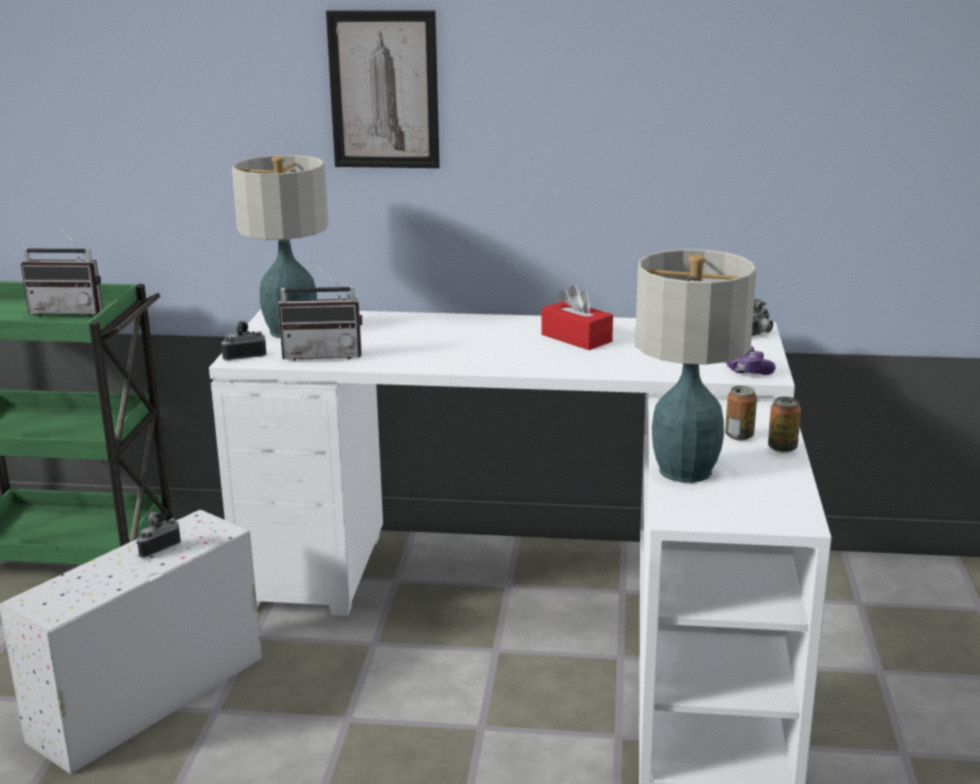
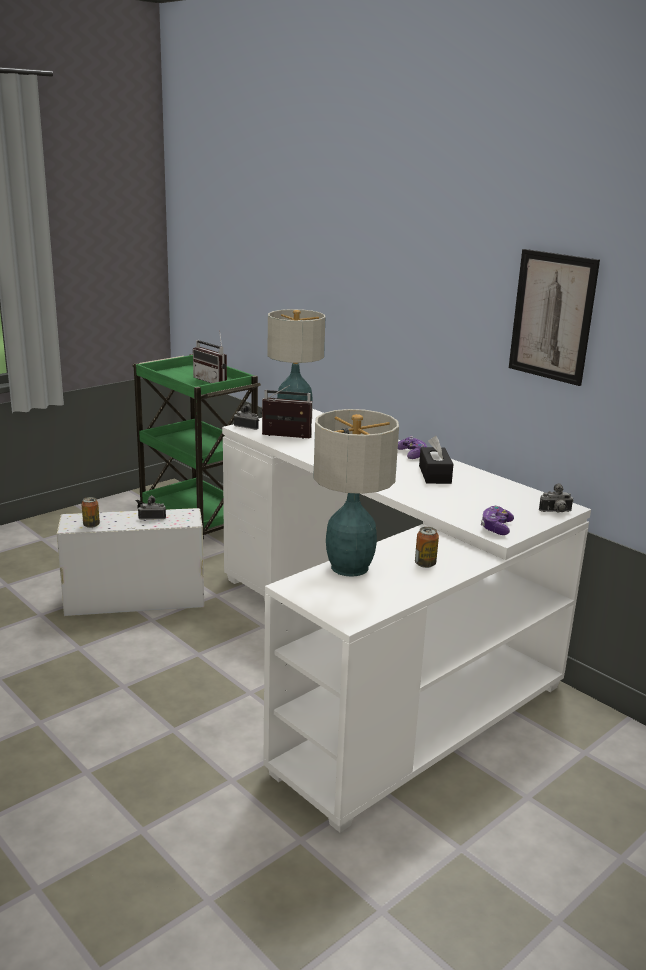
camera: 40 degrees right, 0 degrees up
(324, 354) = (284, 438): radio -> radio turned 150 degrees clockwise
(384, 90) = (380, 280): picture -> picture (552, 316)
(506, 324) = (412, 454): none -> game controller
(576, 338) = (434, 474): red tissue box -> black tissue box
(782, 448) = (435, 581): can -> can (91, 525)

